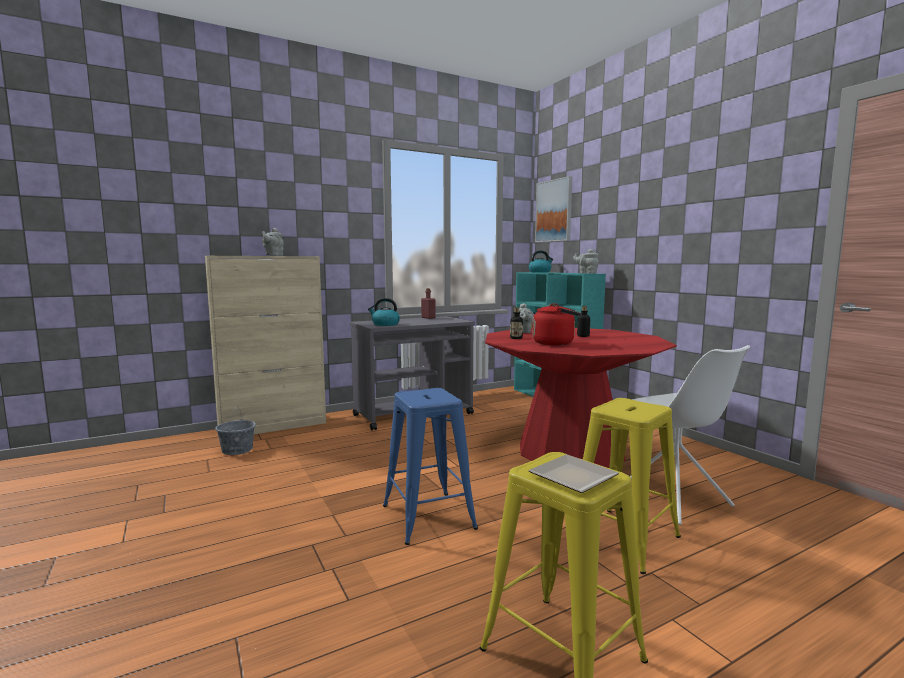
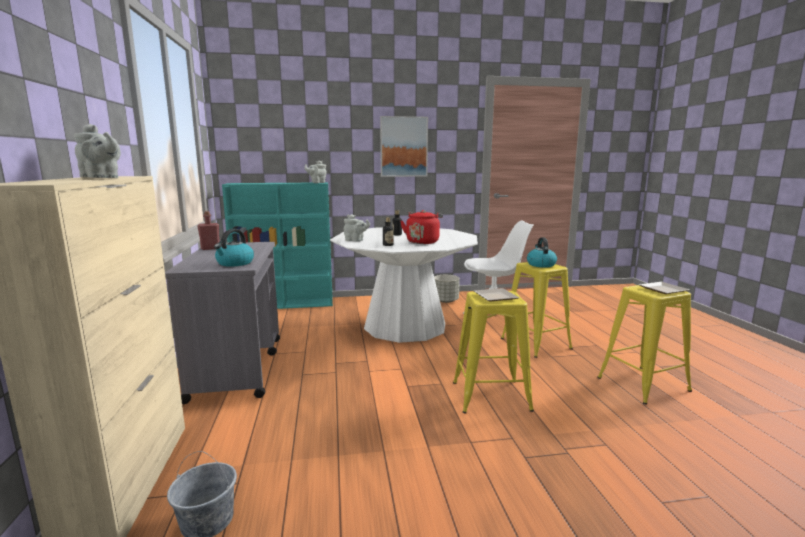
camera: 70 degrees left, 5 degrees up
(424, 395) = (495, 297): none -> plate
(428, 517) = (491, 396): blue stool -> yellow stool
(540, 272) = (248, 183): kettle -> kettle (540, 264)
(554, 211) = (245, 118): picture -> picture (403, 147)
(570, 451) = (405, 326): red dining table -> white dining table
(700, 460) = (446, 301): none -> grey planter

